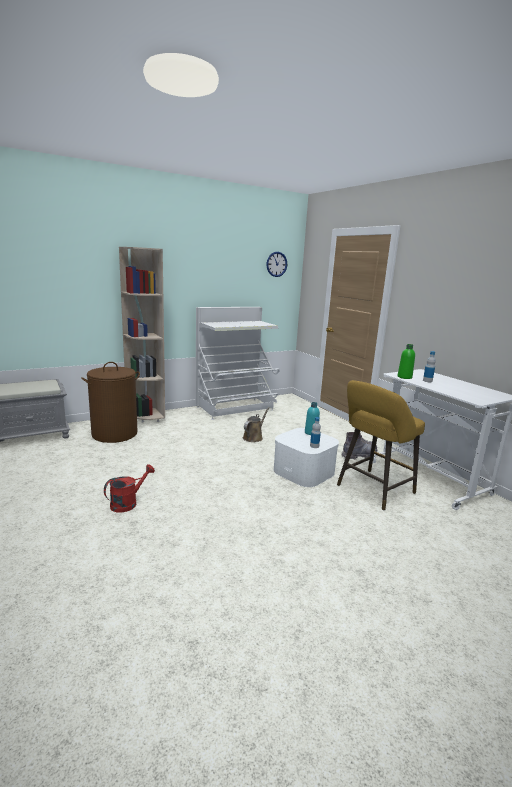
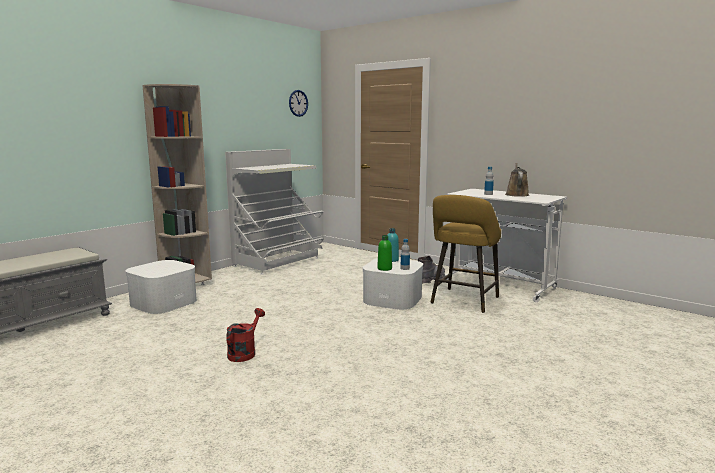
camera: 20 degrees left, 5 degrees down
(115, 434) = (163, 302): brown laundry basket -> white storage box
(254, 437) = (320, 282): brown watering can -> brown watering can (516, 194)
(404, 377) = (467, 194): green bottle -> green bottle (384, 269)

